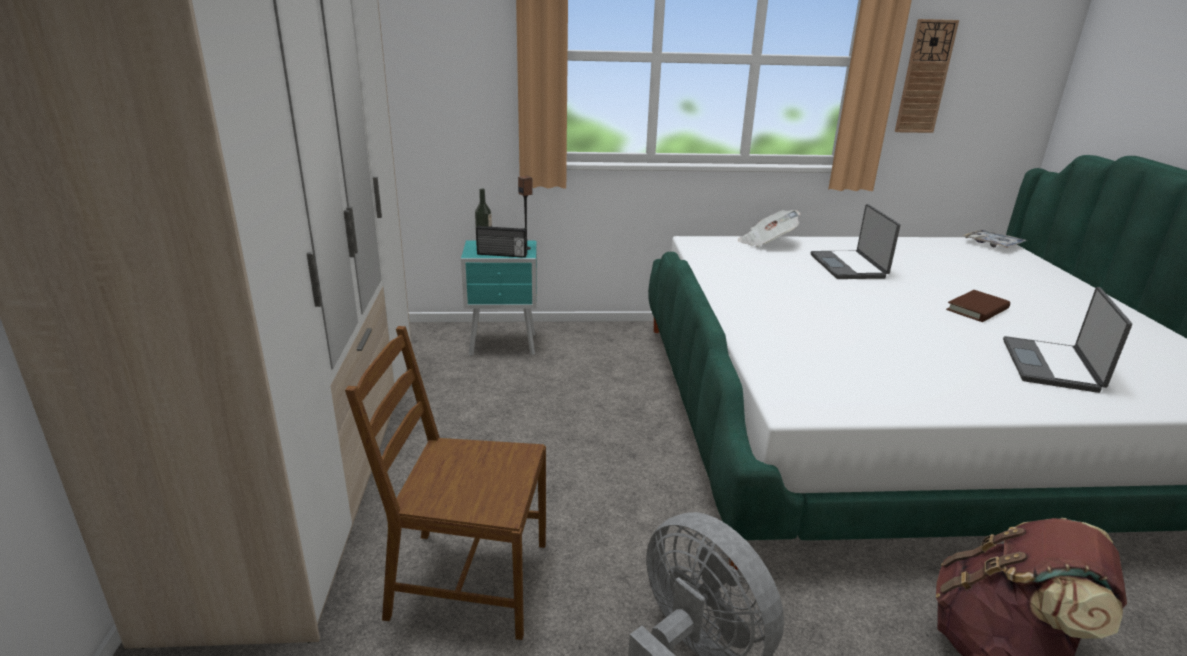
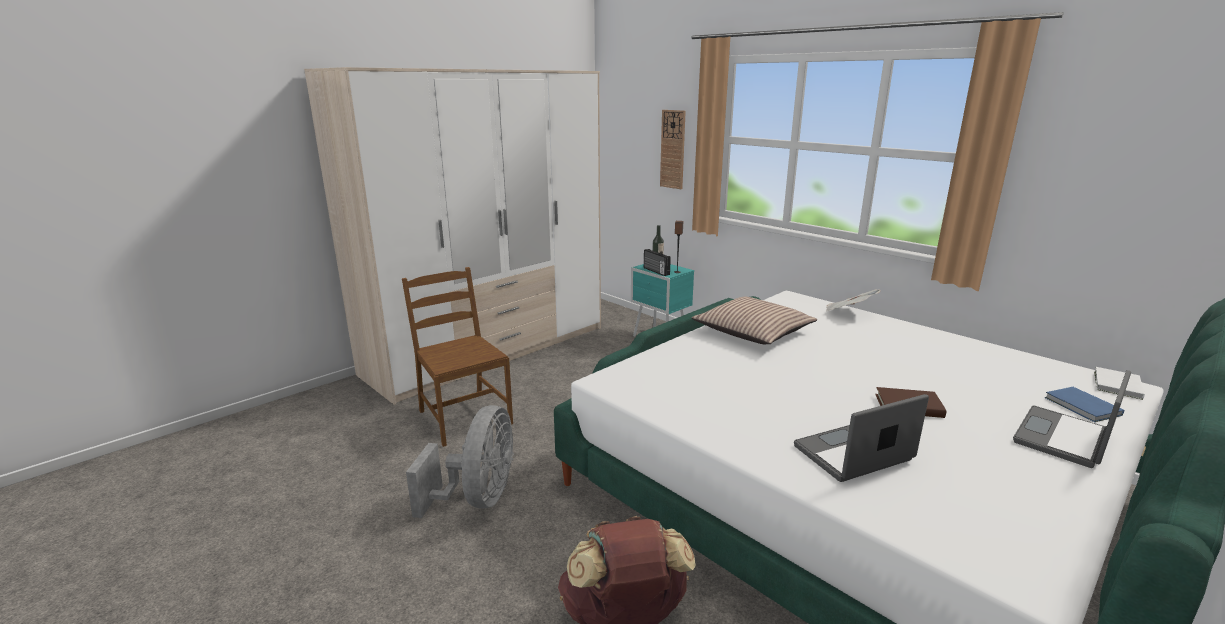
camera: 50 degrees right, 5 degrees down
(757, 290) = (753, 332): none -> pillow
(849, 266) = (875, 345): laptop -> laptop (1064, 438)
(925, 77) = (1062, 181): wall clock -> wall clock (673, 149)
(992, 244) = (1116, 385): tray -> white book
(1019, 267) = (1083, 407): none -> blue book

